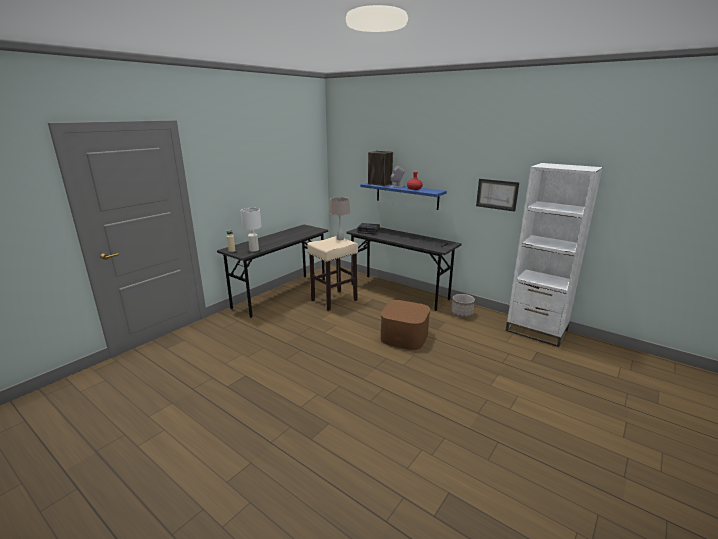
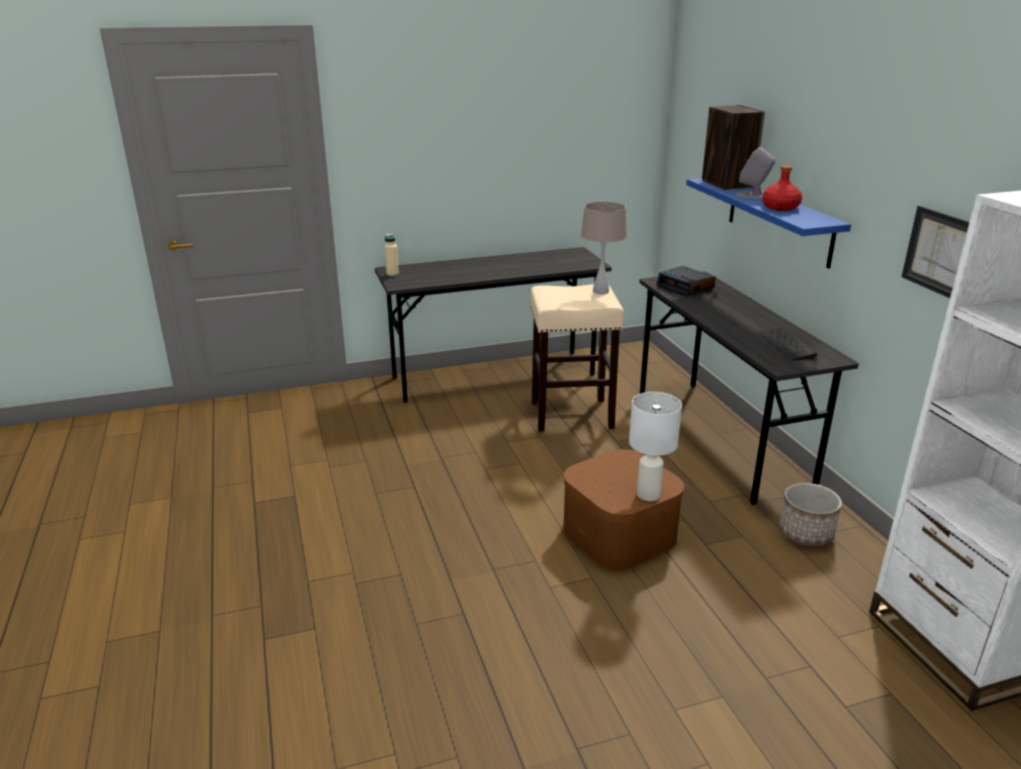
camera: 35 degrees right, 5 degrees up
(254, 250) = (427, 280): white table lamp -> white table lamp (649, 495)

